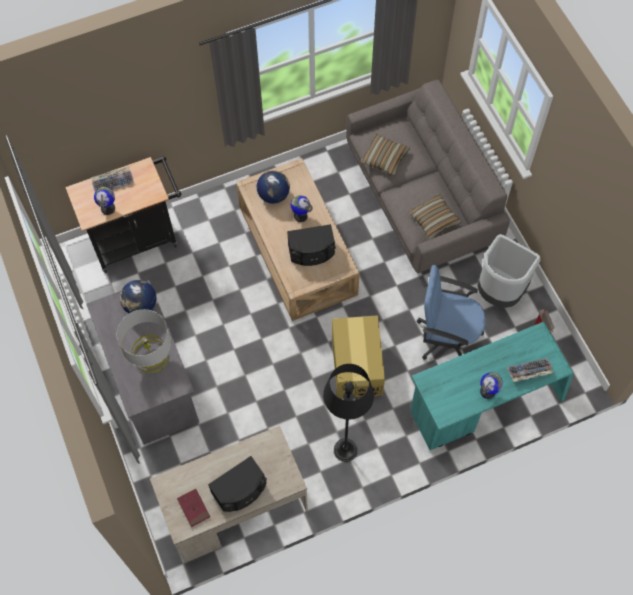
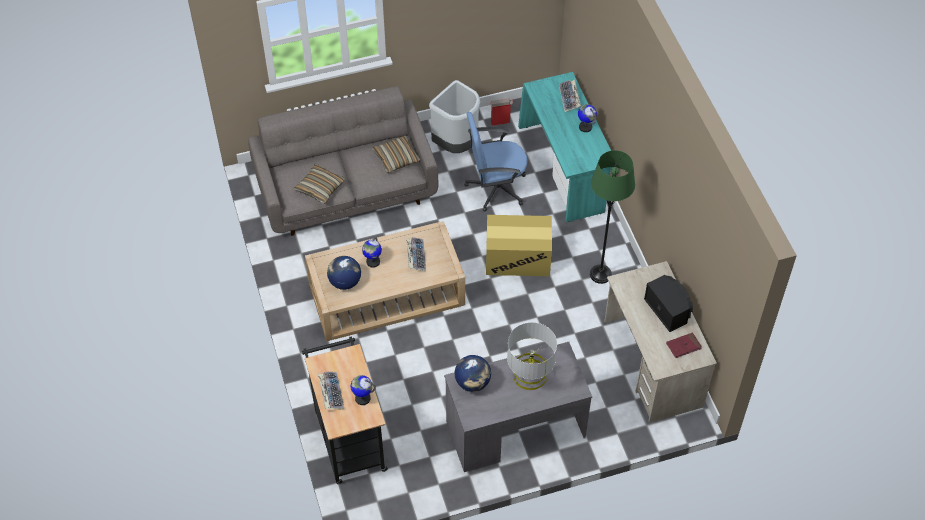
camera: 85 degrees left, 10 degrees down
(311, 252) = (416, 256): black speaker -> keyboard
(345, 450) = (600, 274): black floor lamp -> green floor lamp
(447, 336) = (495, 187): blue office chair -> blue office chair turned 60 degrees clockwise

